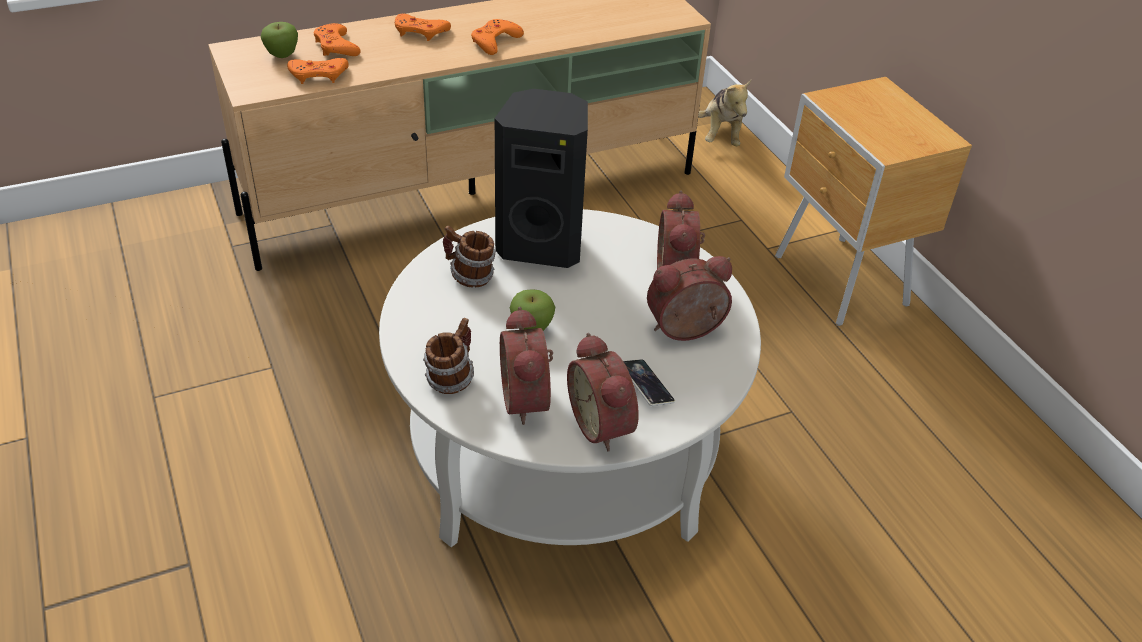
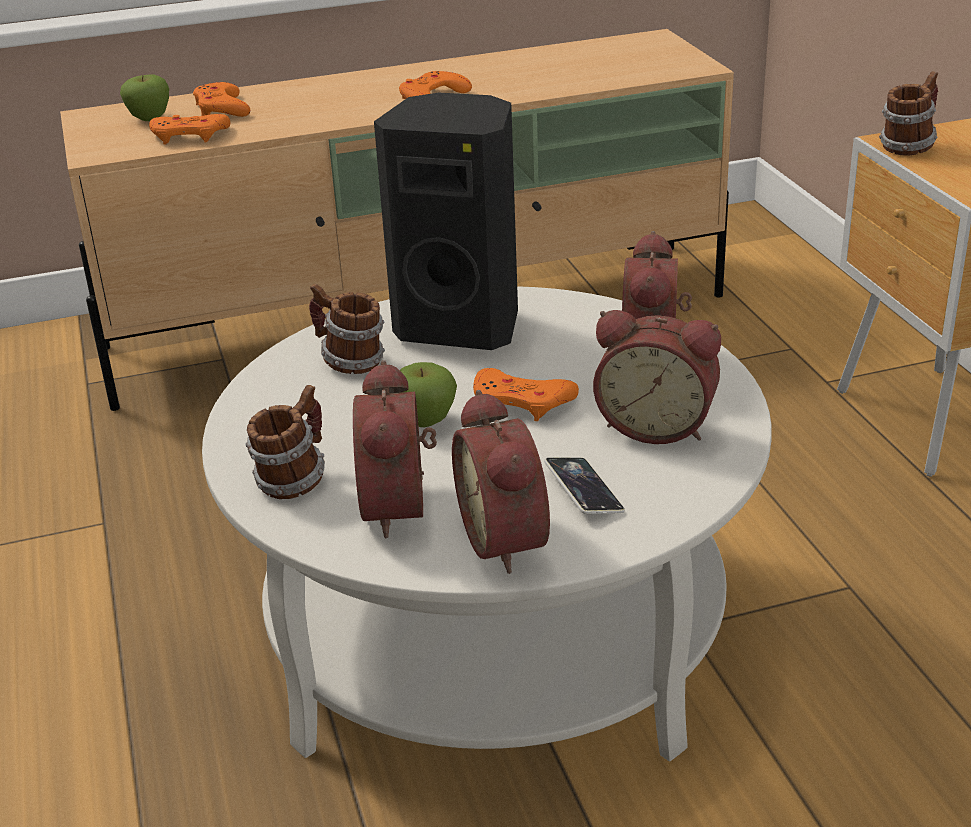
camera: 10 degrees right, 10 degrees down
(420, 31) = (336, 91): orange game controller -> orange game controller (521, 402)
(686, 331) = (656, 425): alarm clock -> alarm clock turned 150 degrees counterclockwise
(721, 134) = (771, 252): plush toy -> none
(838, 104) = (908, 146): none -> mug

